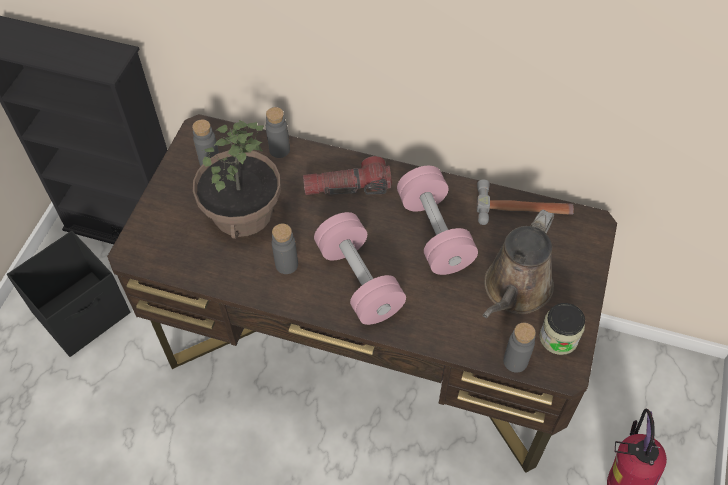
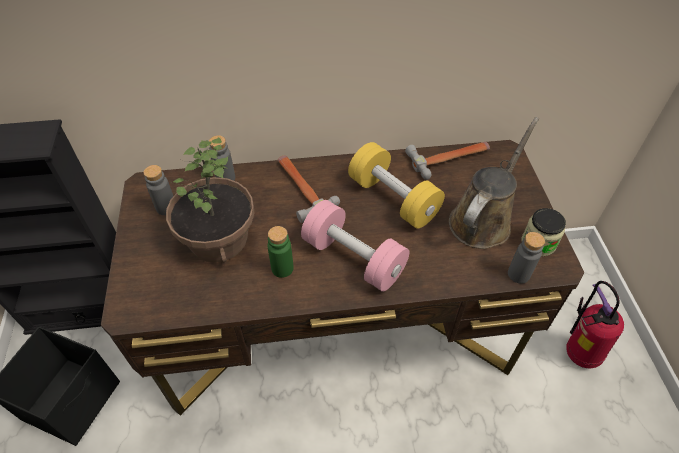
camera: 25 degrees left, 5 degrees down
(286, 264) = (282, 268): grey bottle -> green bottle
(347, 187) = (301, 188): flashlight -> hammer
(434, 233) = (393, 199): pink dumbbell -> yellow dumbbell
(515, 291) = (482, 220): brown watering can -> brown watering can turned 150 degrees counterclockwise

